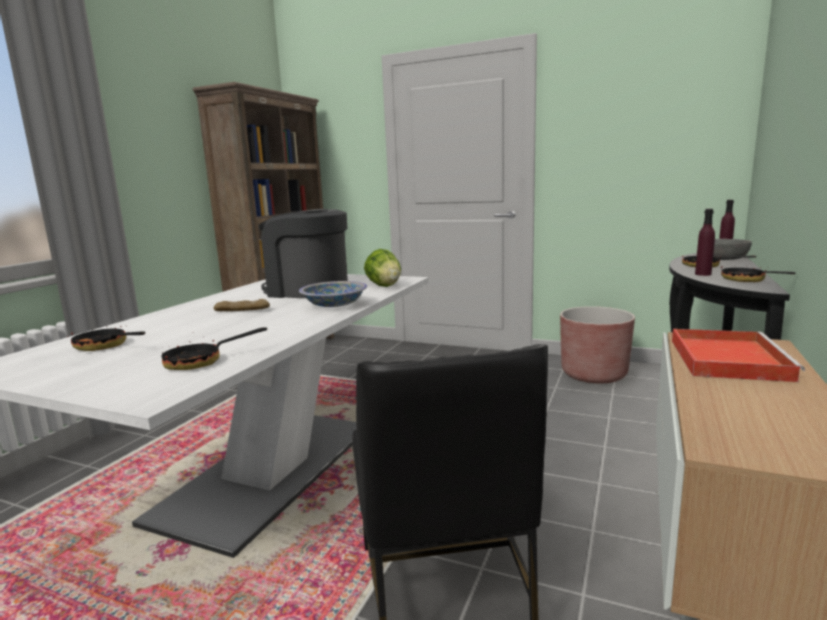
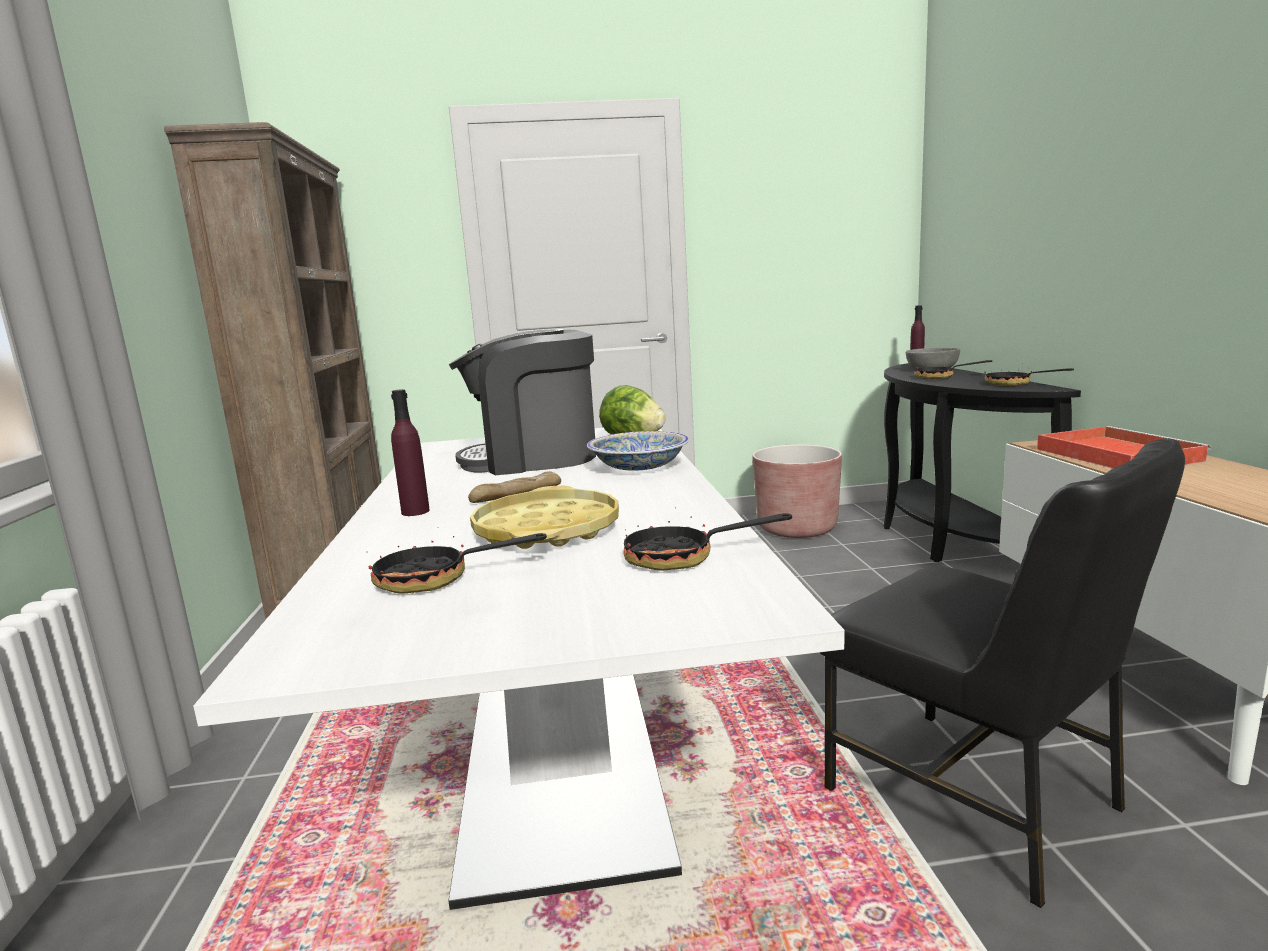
camera: 30 degrees left, 0 degrees up
(201, 332) = (547, 530): none -> yellow tray
(202, 361) = (683, 558): frying pan -> frying pan turned 60 degrees clockwise
(703, 274) = (960, 383): purple bottle -> purple bottle (415, 511)

